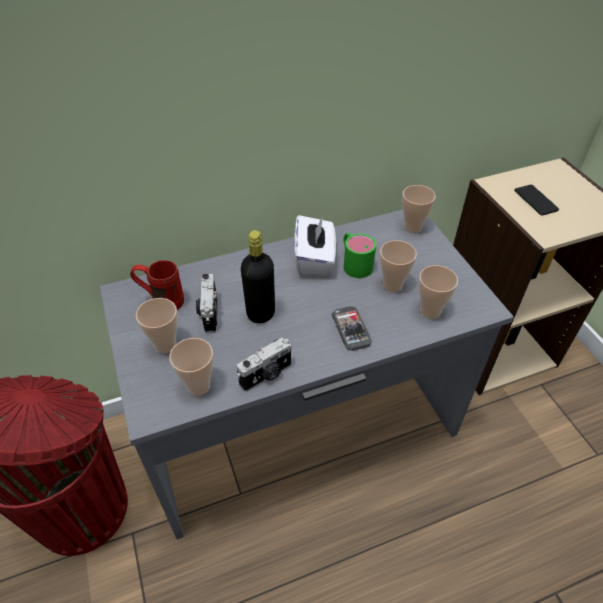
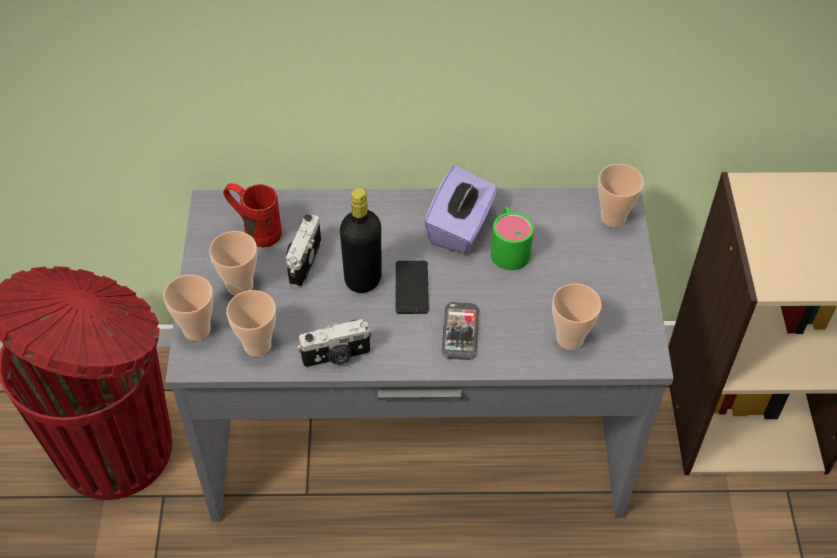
camera: 20 degrees right, 5 degrees up
(314, 259) = (460, 228): white tissue box -> purple tissue box
(392, 285) = (541, 291): cup -> cup (197, 330)
(535, 200) = (794, 228): phone -> phone (411, 287)

